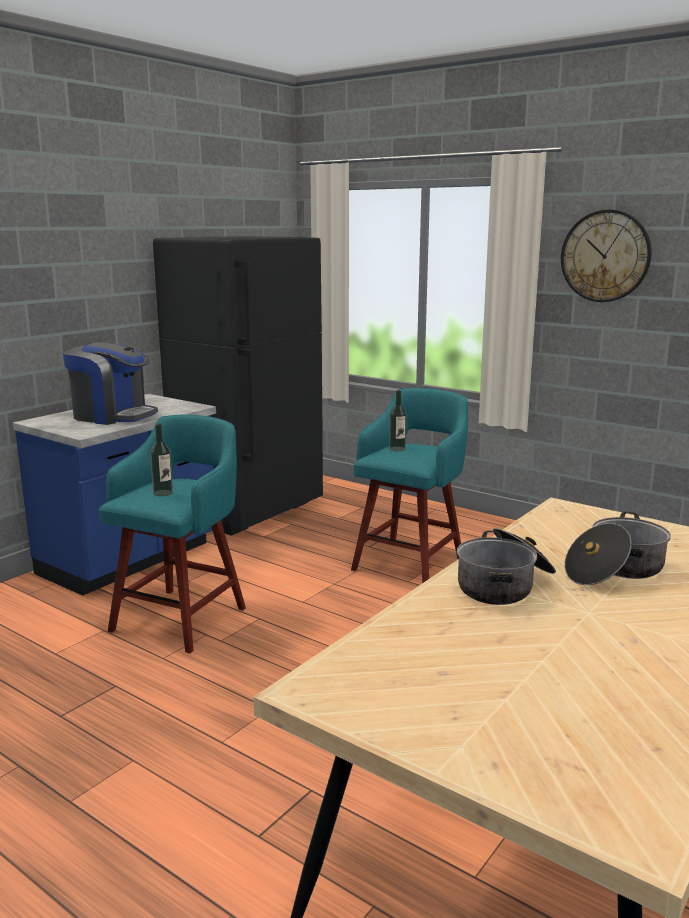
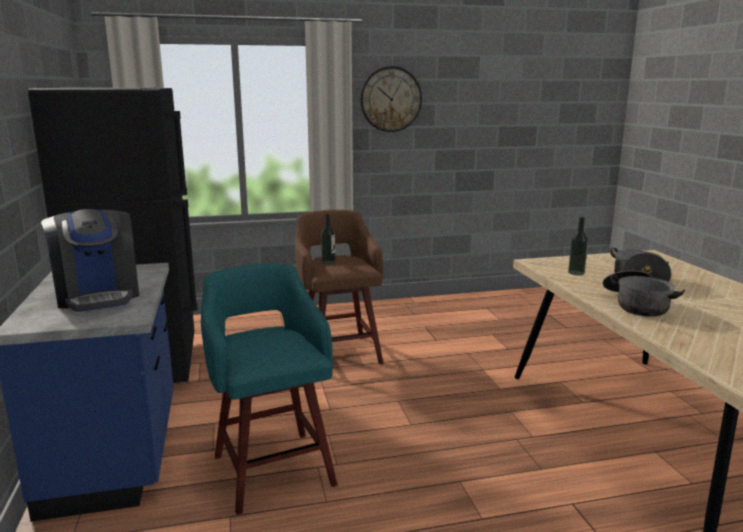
camera: 50 degrees left, 0 degrees up
(113, 416) = (98, 296): coffee machine -> coffee machine turned 90 degrees clockwise
(163, 493) = (272, 346): bottle -> bottle (576, 273)
(410, 563) = (339, 352): turquoise stool -> brown stool

